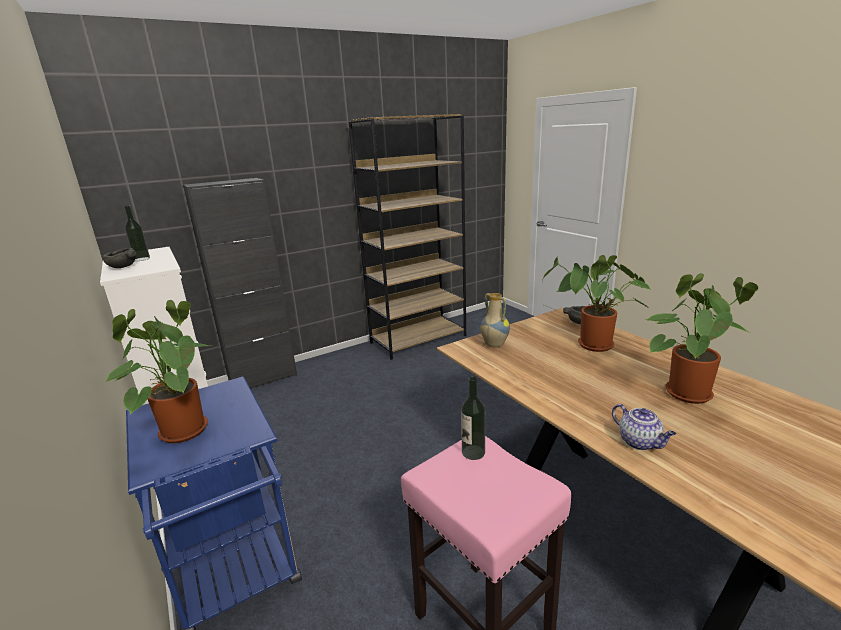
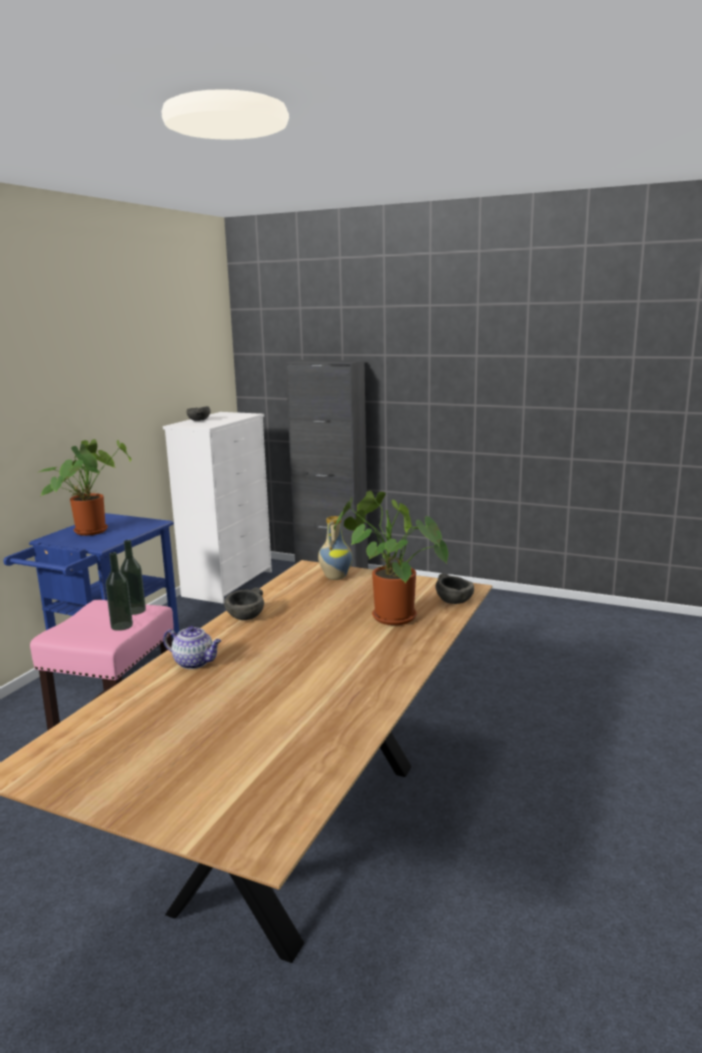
camera: 55 degrees right, 5 degrees down
(142, 259) = (221, 418): bottle -> bottle (121, 626)
(418, 339) = (517, 606): brown bookcase -> none
(548, 397) = (246, 617): none -> grey bowl
(640, 442) = (195, 663): teapot -> teapot turned 90 degrees counterclockwise
(686, 391) = (324, 673): potted plant -> none

